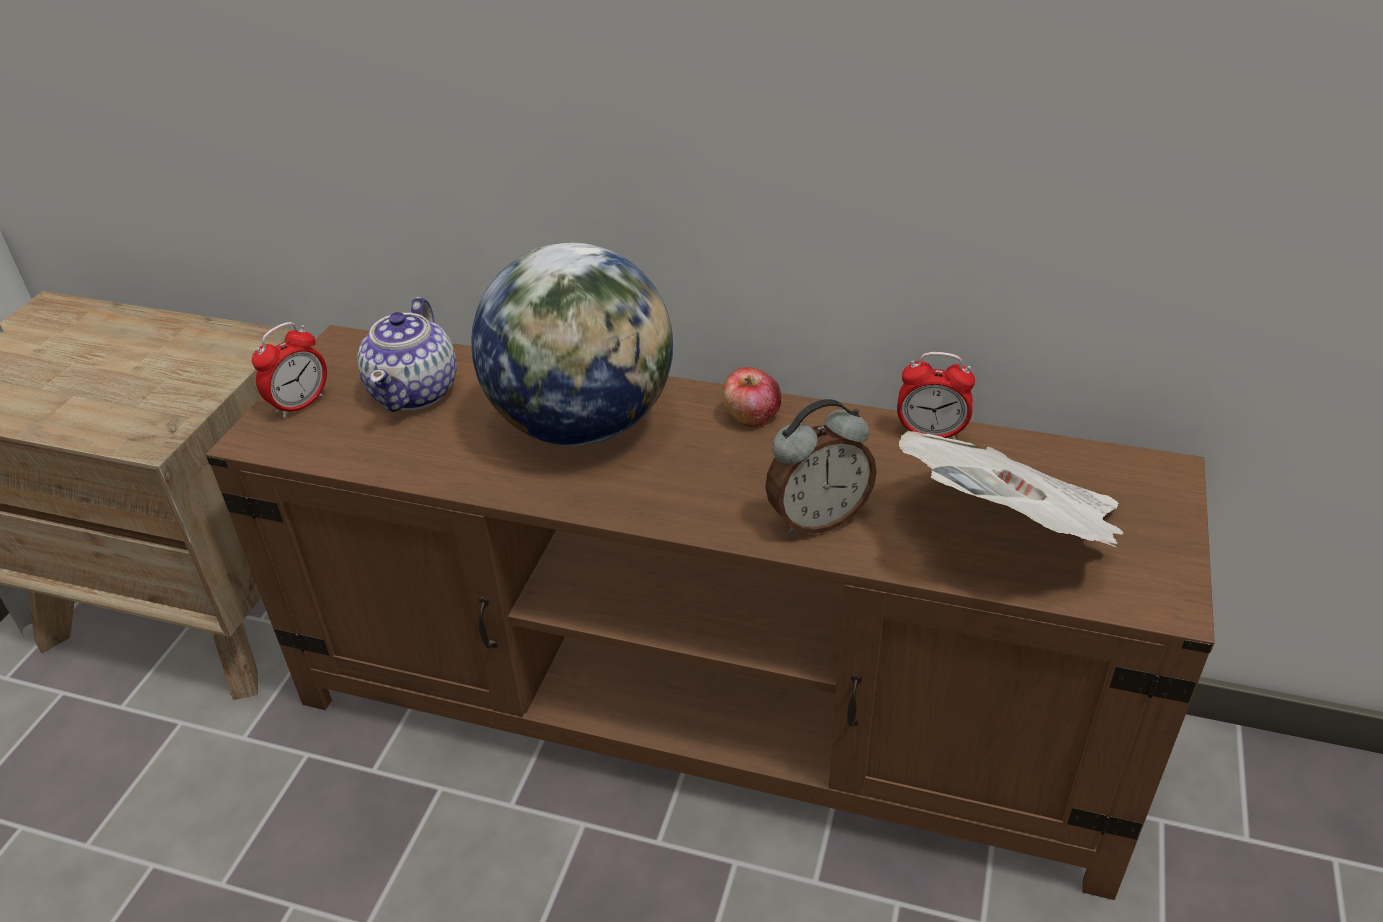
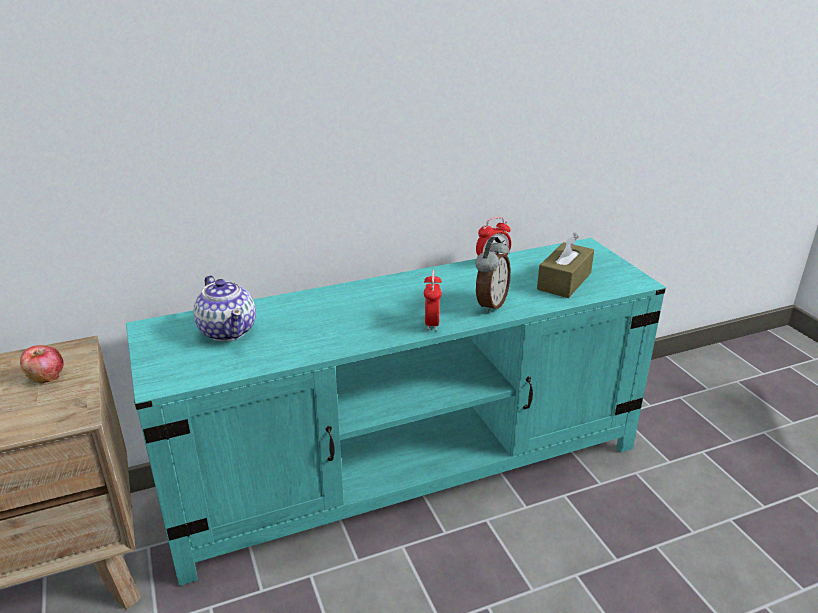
camera: 40 degrees left, 10 degrees down
(300, 404) = (164, 360): alarm clock -> alarm clock (432, 323)
(583, 424) = (339, 311): globe -> none
(706, 711) = (409, 469): brown tv stand -> turquoise tv stand
(751, 416) = (412, 282): apple -> apple (46, 377)
(1012, 532) = (564, 281): newspaper -> brown tissue box

